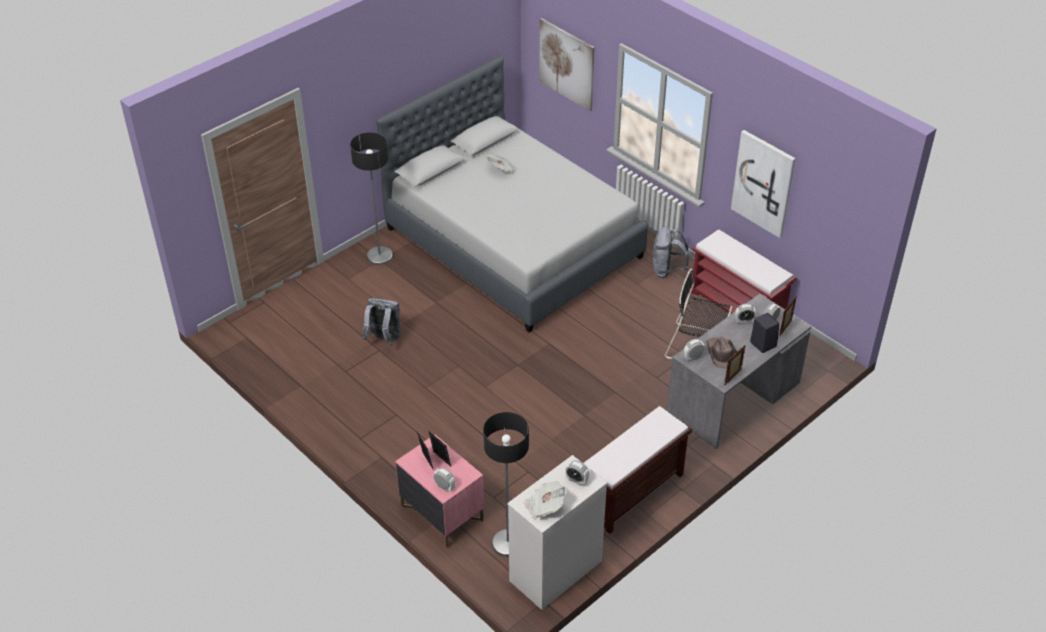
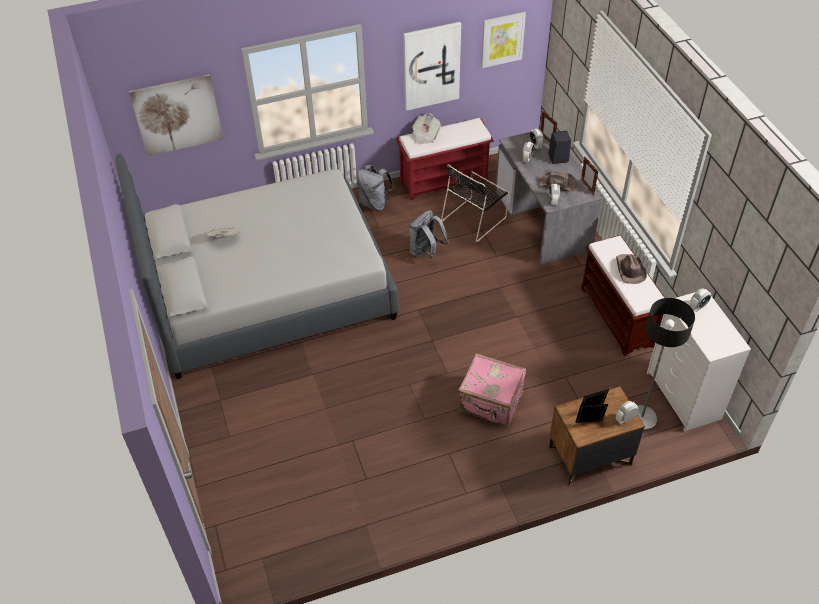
camera: 65 degrees left, 5 degrees up
(379, 255) = (213, 398): floor lamp -> none
(384, 339) = (339, 432): grey backpack -> grey backpack (426, 252)
(441, 513) = (589, 456): pink nightstand -> brown nightstand
(466, 426) = (490, 403): none -> pink suitcase
(544, 506) = (721, 337): newspaper -> newspaper (425, 136)
(640, 445) = (629, 270): none -> brown hat
(834, 211) = (502, 39): none -> picture

